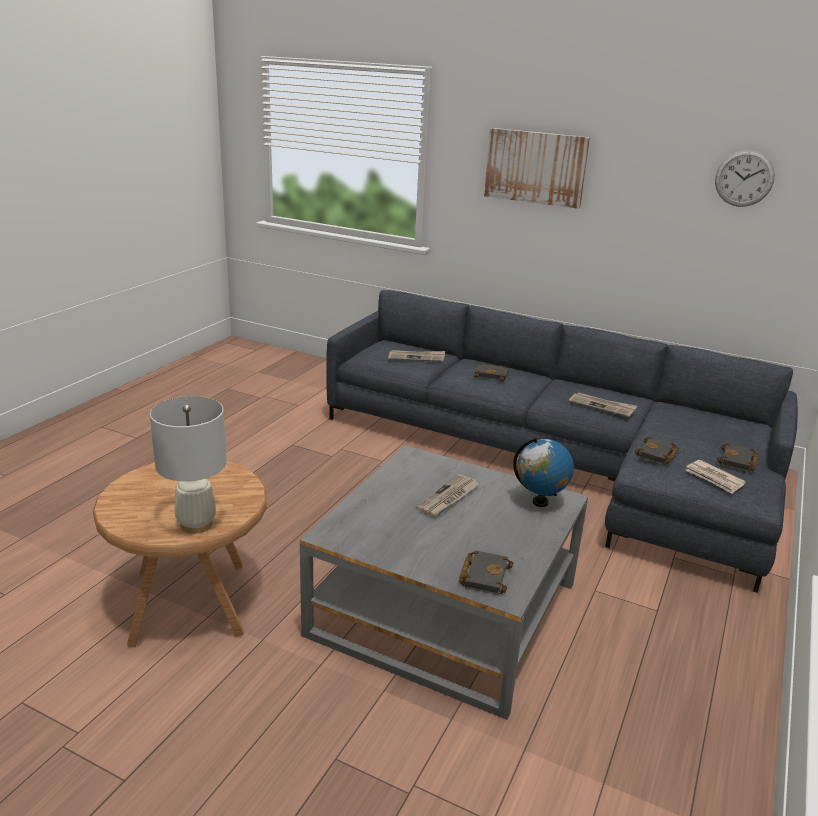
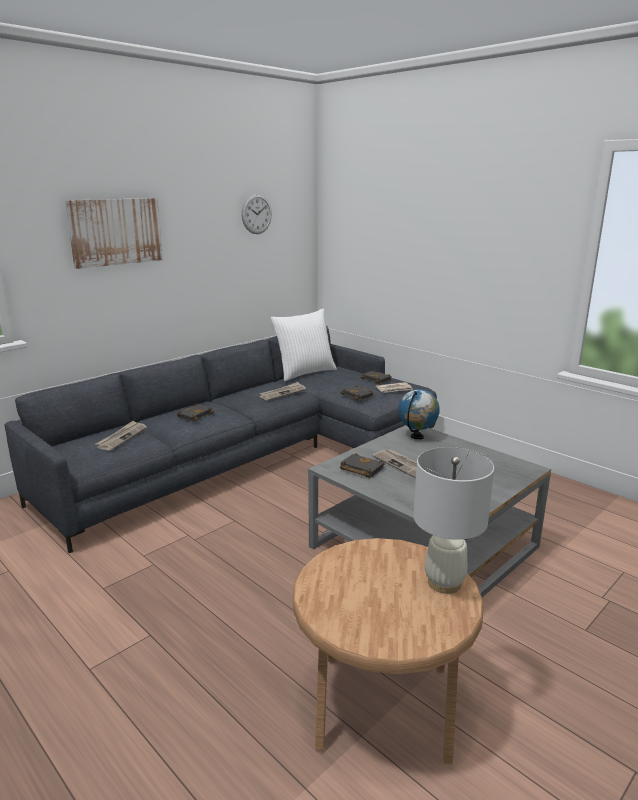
camera: 70 degrees left, 5 degrees down
(483, 575) = (506, 471): black book -> black book (360, 469)
(701, 411) = (304, 373): none -> white pillow

